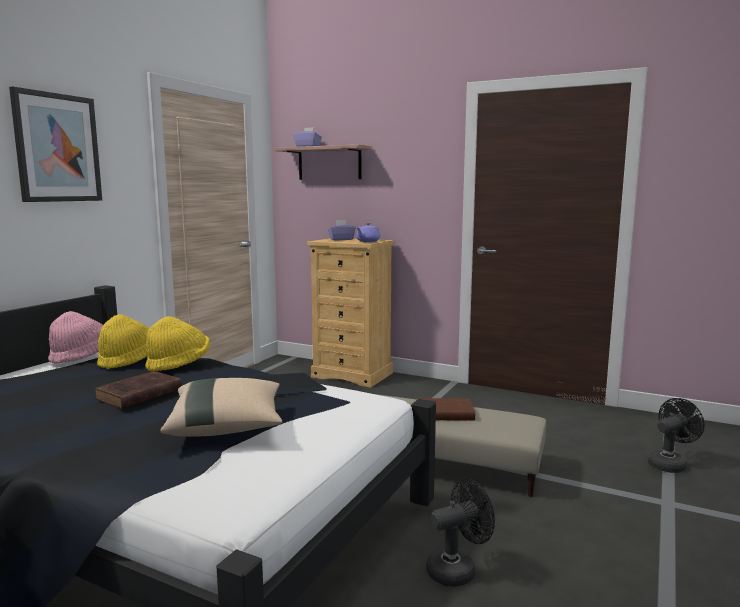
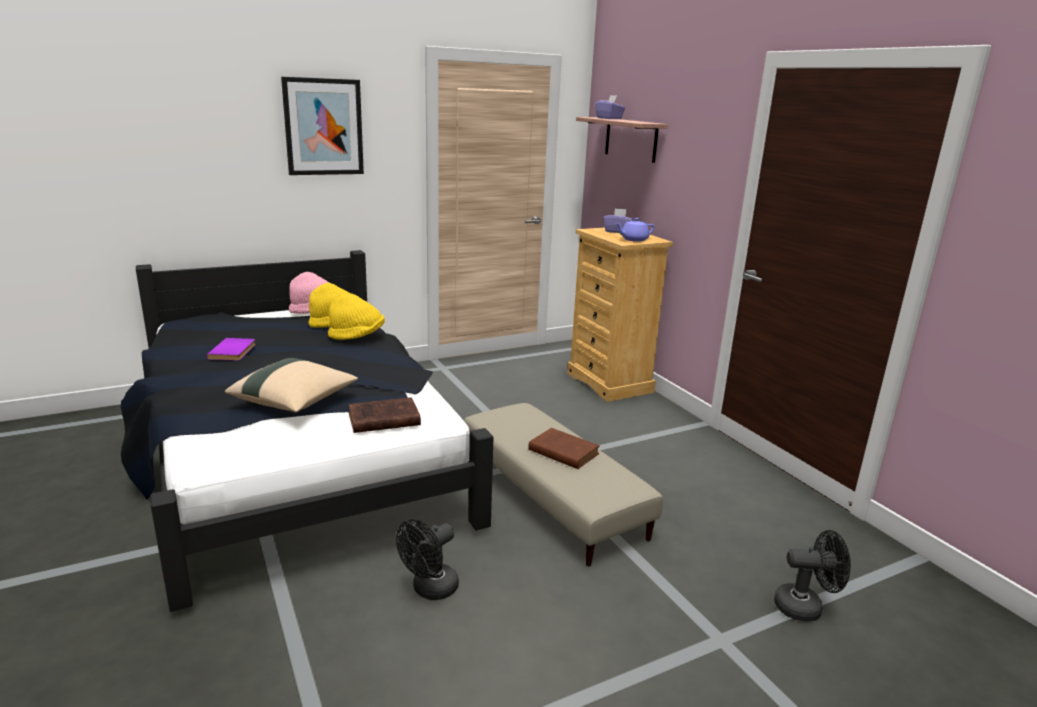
camera: 35 degrees right, 10 degrees up
(60, 406) = (234, 351): none -> purple book
(137, 395) = (285, 356): brown book -> brown book (382, 420)
(457, 569) = (430, 590): black fan -> black fan turned 120 degrees clockwise

